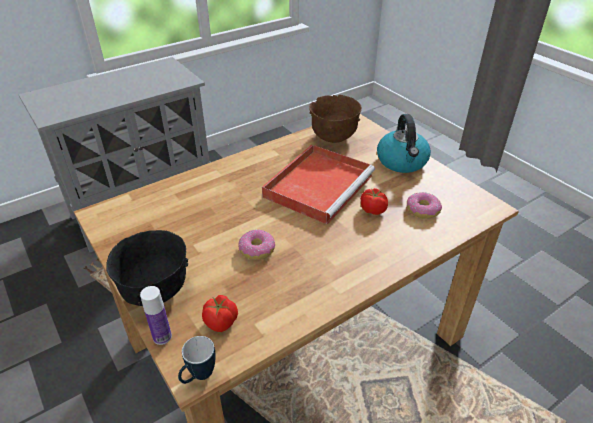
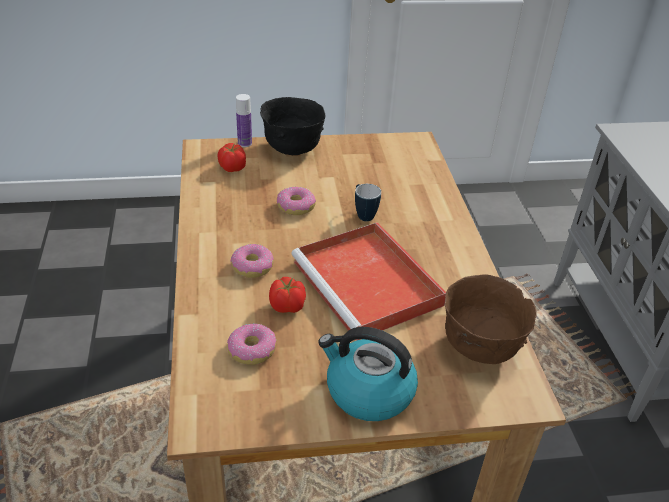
camera: 115 degrees right, 0 degrees up
(198, 377) = (197, 149): mug -> mug (363, 214)
(352, 242) = (252, 267): none -> donut

